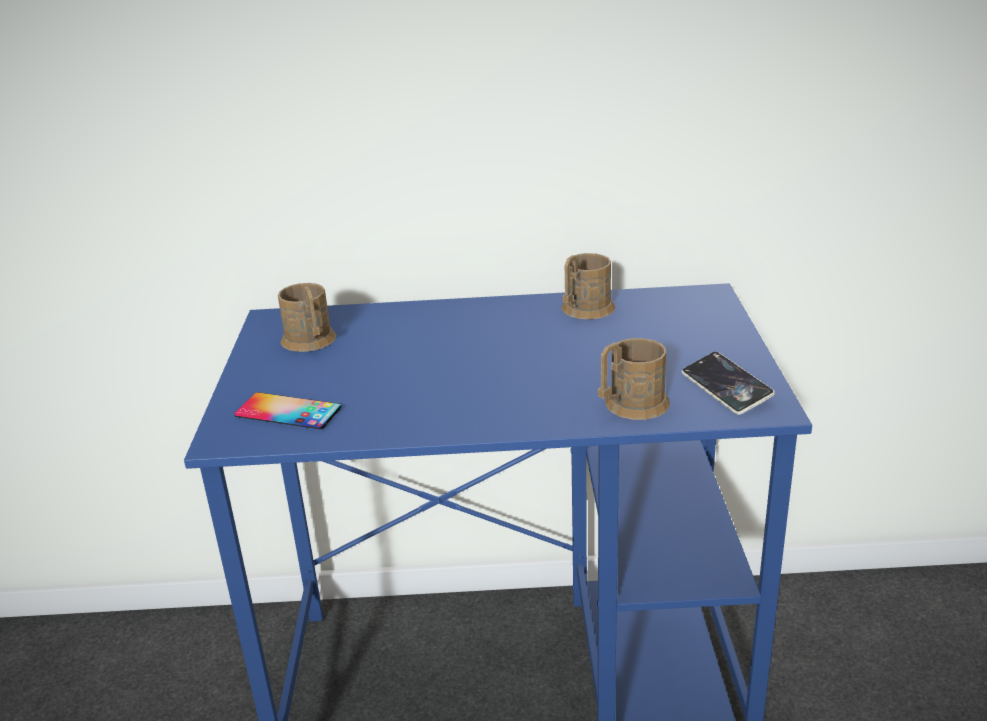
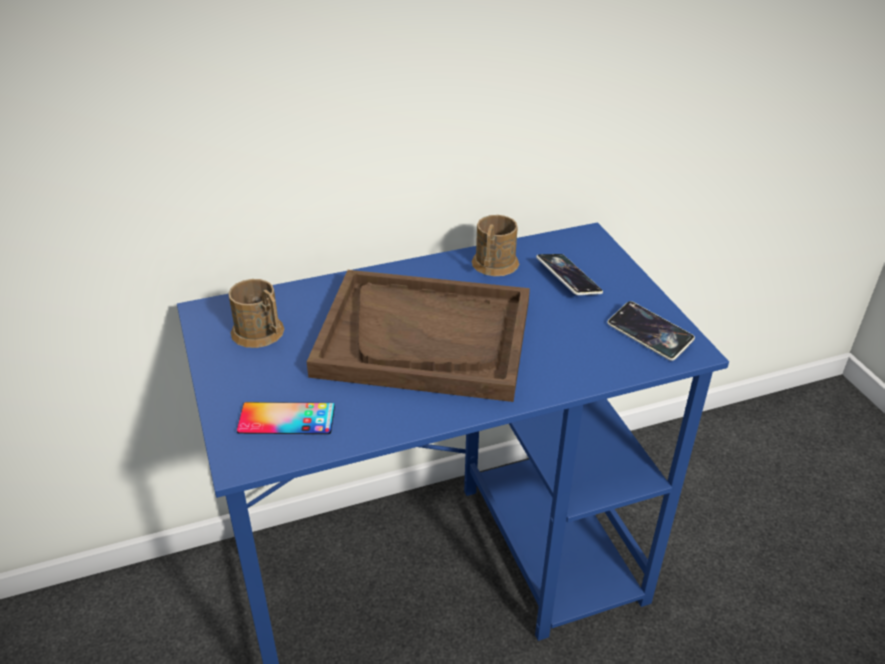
camera: 20 degrees left, 10 degrees up
(470, 363) = (425, 338): none -> brown tray
(630, 406) = (583, 365): brown mug -> none
(662, 328) = (568, 278): none -> phone

